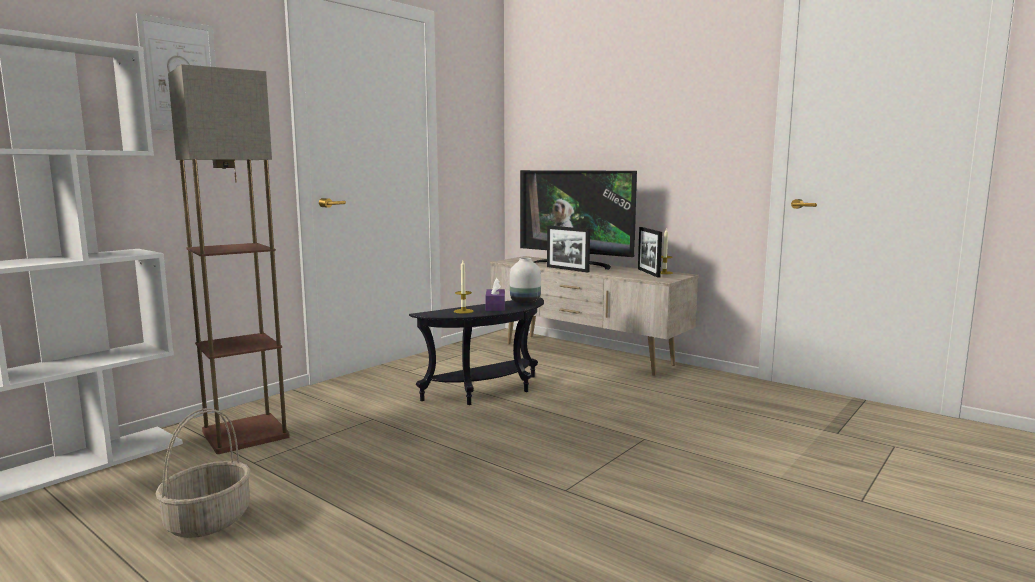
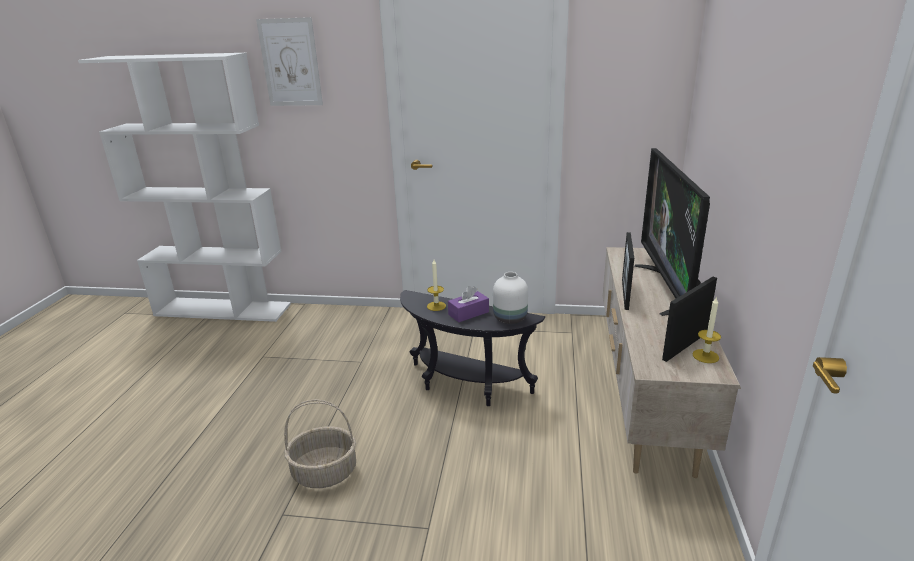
camera: 60 degrees right, 15 degrees up
(208, 520) = (182, 383): basket -> basket (325, 472)
(246, 434) = (303, 331): floor lamp -> none

